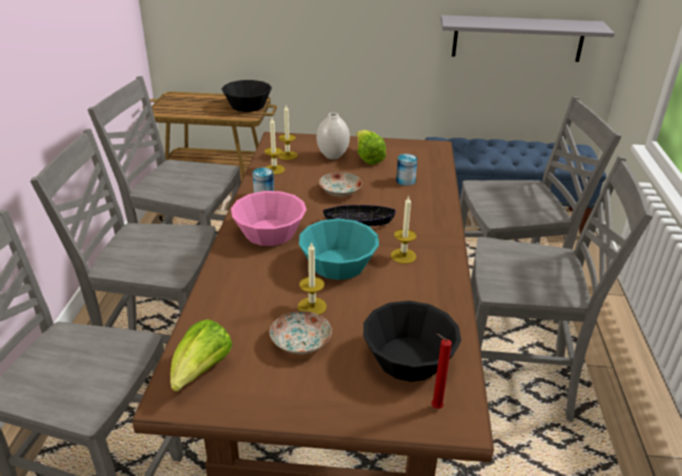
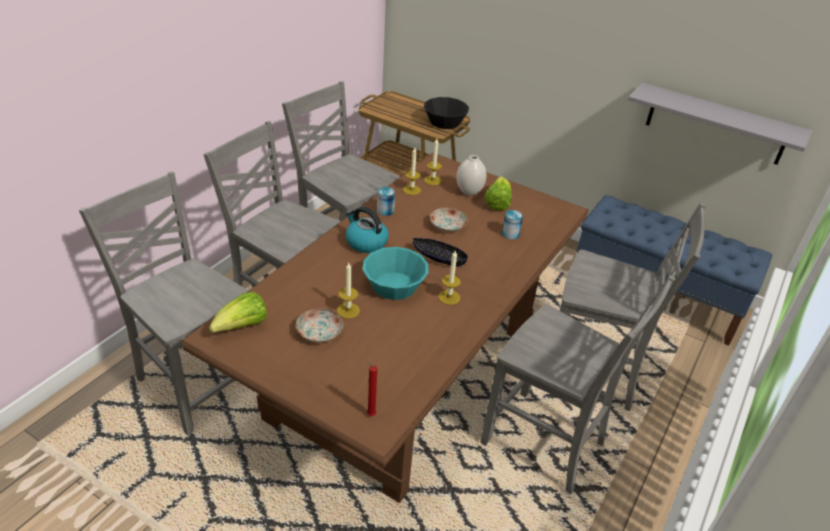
camera: 25 degrees right, 5 degrees up
(270, 232) = (365, 242): pink bowl -> kettle
(409, 358) = (383, 374): black bowl -> none

